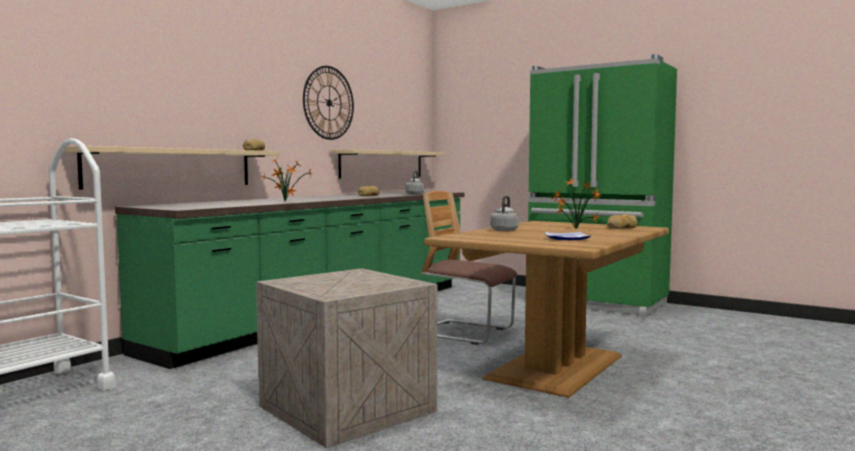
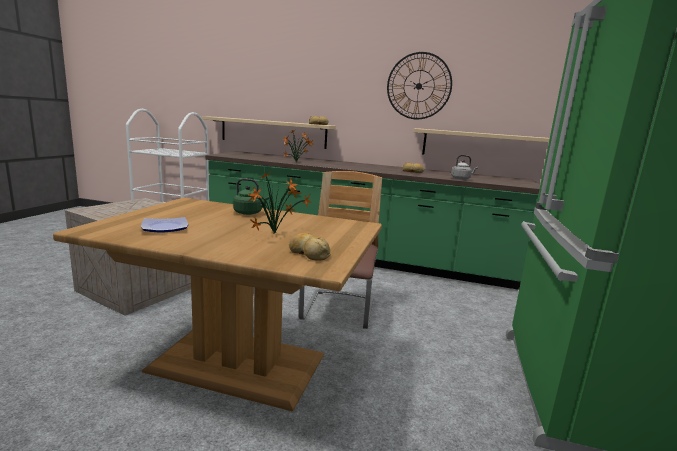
camera: 70 degrees right, 10 degrees up
(505, 230) = (249, 213): grey kettle -> green kettle

